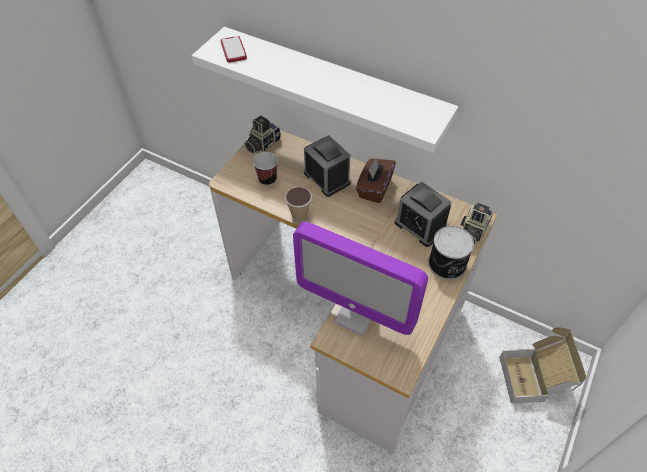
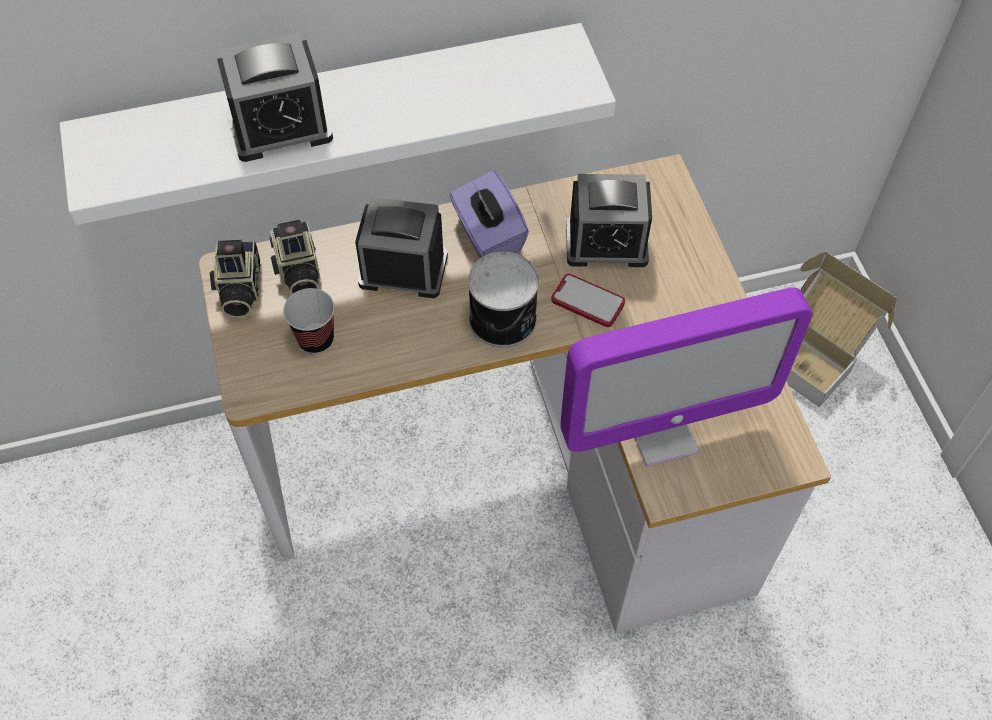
camera: 45 degrees left, 5 degrees up
(233, 50) = (136, 153): phone -> phone (587, 302)
(291, 71) = (280, 127): none -> alarm clock
(299, 215) = (428, 356): cup -> none
(374, 188) = (488, 235): brown tissue box -> purple tissue box
(447, 264) = (695, 270): can -> can (504, 320)
(472, 231) = (676, 201): camera -> camera (298, 272)

